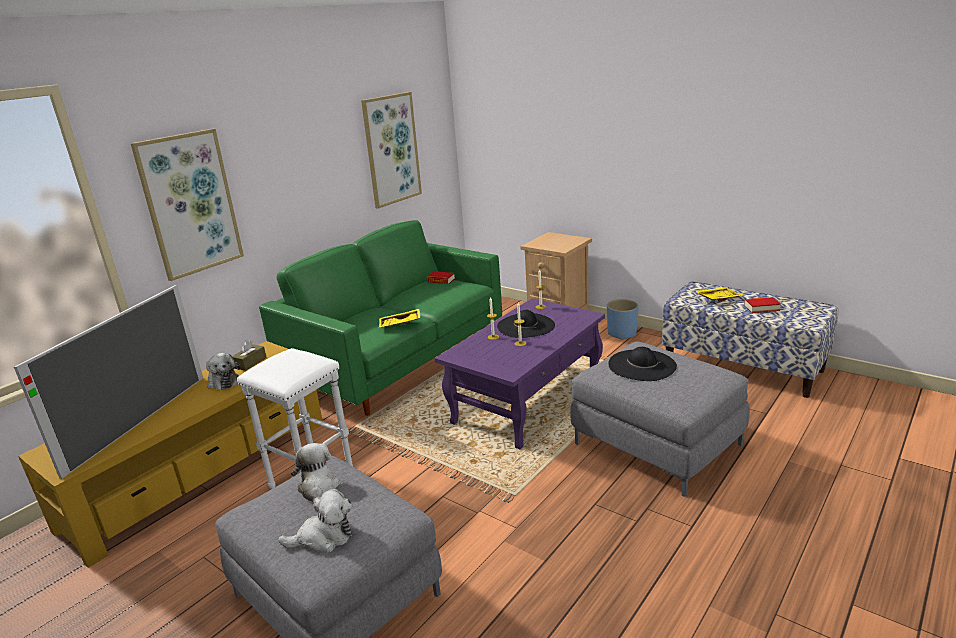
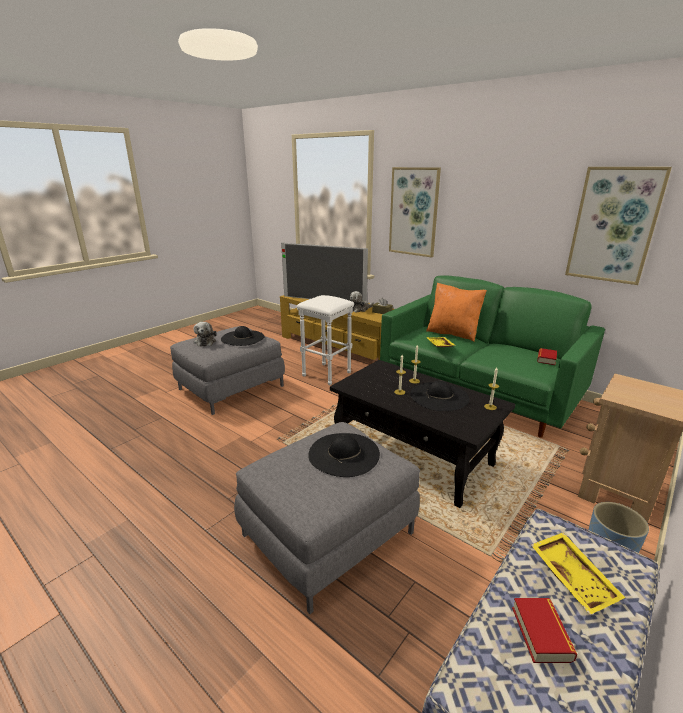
camera: 90 degrees right, 0 degrees up
(318, 489) = (242, 338): plush toy -> black hat
(361, 317) = (453, 333): none -> orange pillow
(528, 401) = (415, 456): purple coffee table -> black coffee table

